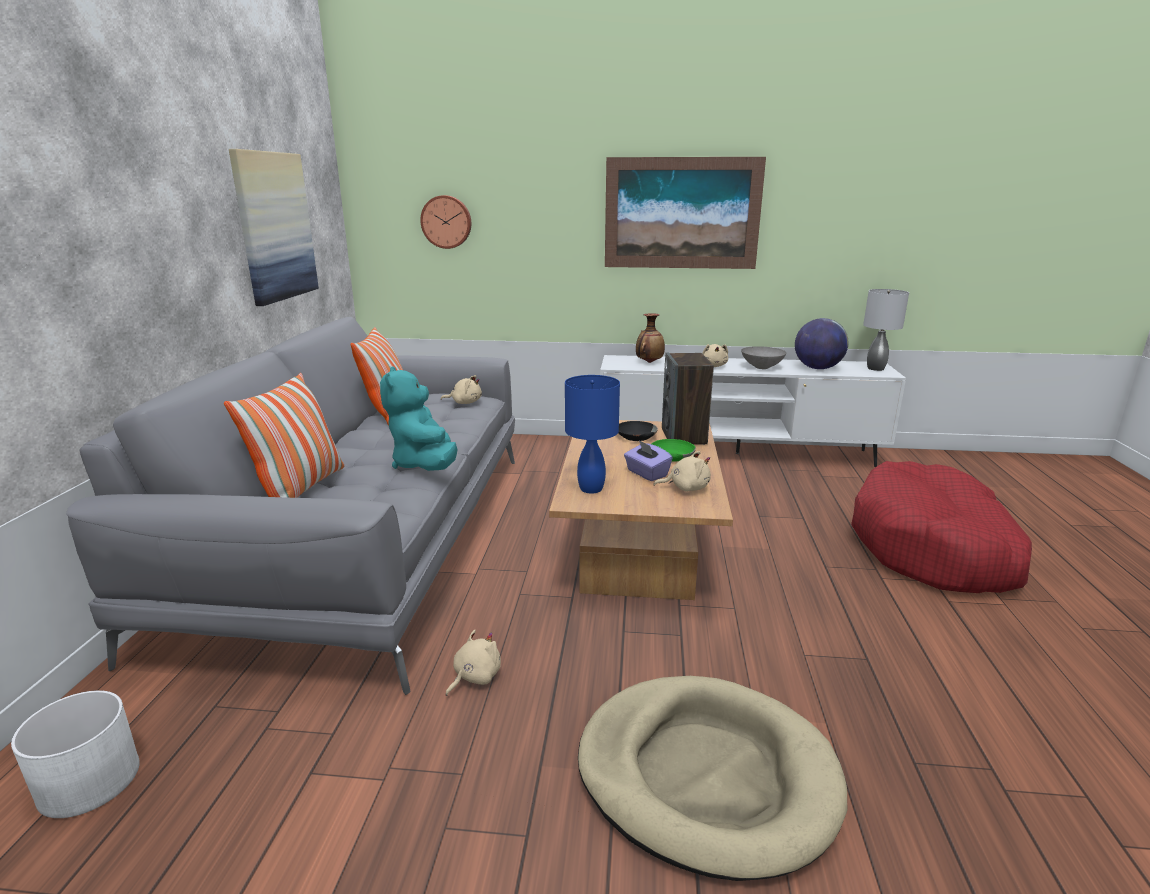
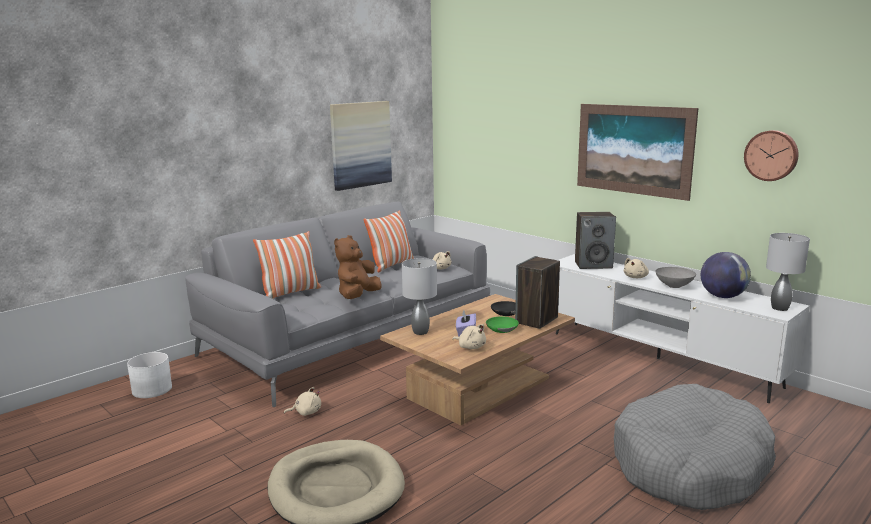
camera: 40 degrees right, 5 degrees down
(424, 465) = (358, 296): turquoise plush toy -> brown plush toy
(446, 222) = (484, 143): wall clock -> wall clock (771, 155)
(591, 489) = (420, 332): blue table lamp -> grey table lamp
(649, 362) = (593, 265): vase -> speaker
(933, 548) = (689, 465): red dog bed -> grey dog bed

